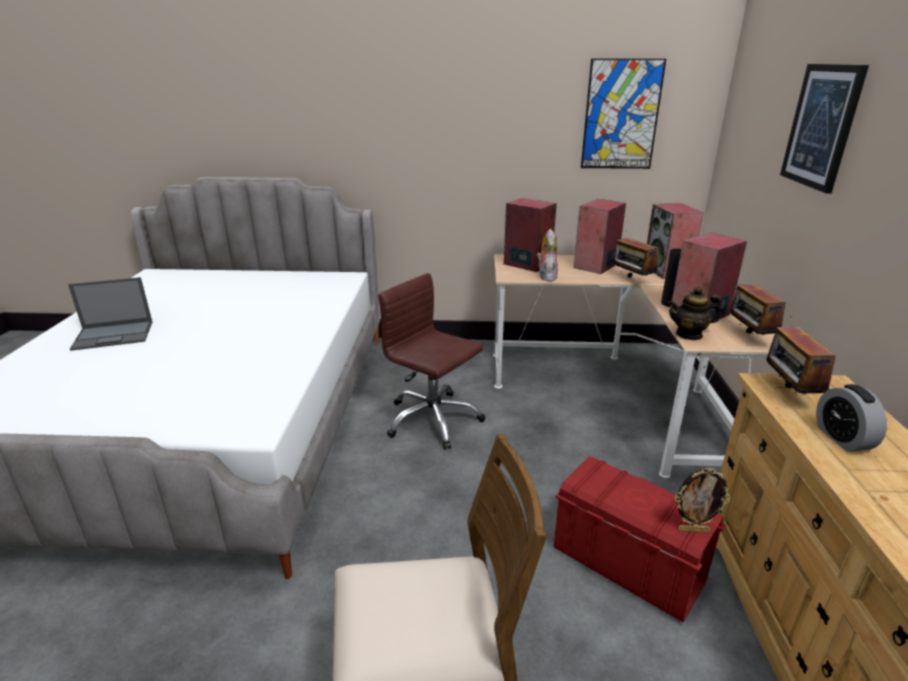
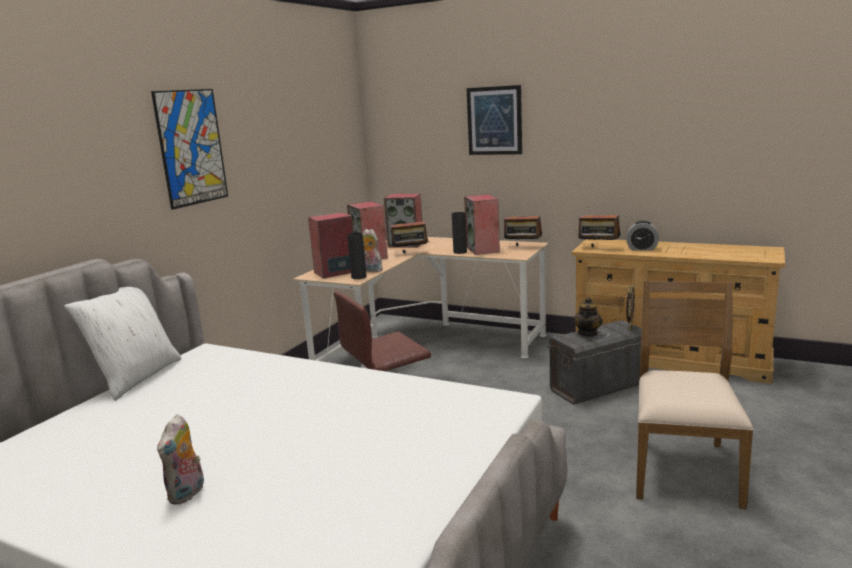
camera: 65 degrees left, 10 degrees down
(114, 335) = (187, 494): laptop -> plush toy
(294, 271) = (136, 377): none -> white pillow
(519, 276) = (359, 277): none -> black vase
(621, 115) = (322, 139): picture -> picture (191, 147)
(626, 565) = (597, 387): red storage box -> grey storage box
(689, 334) = (508, 256): teapot -> teapot (588, 333)

